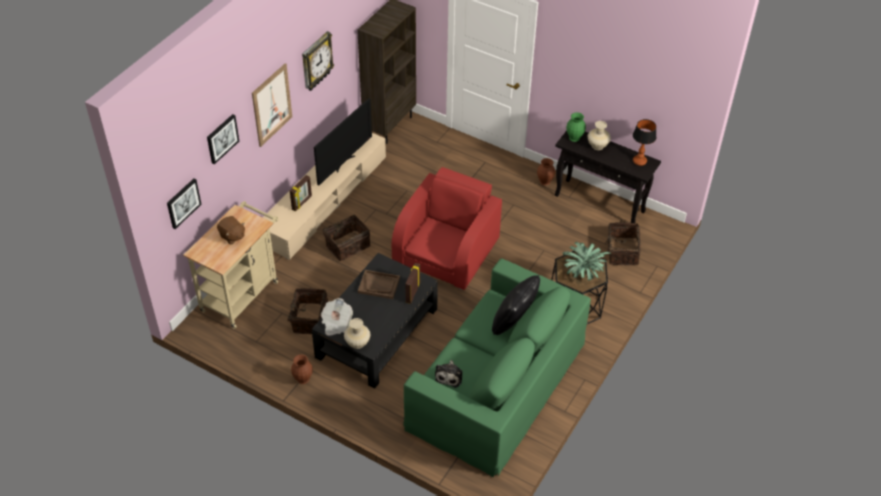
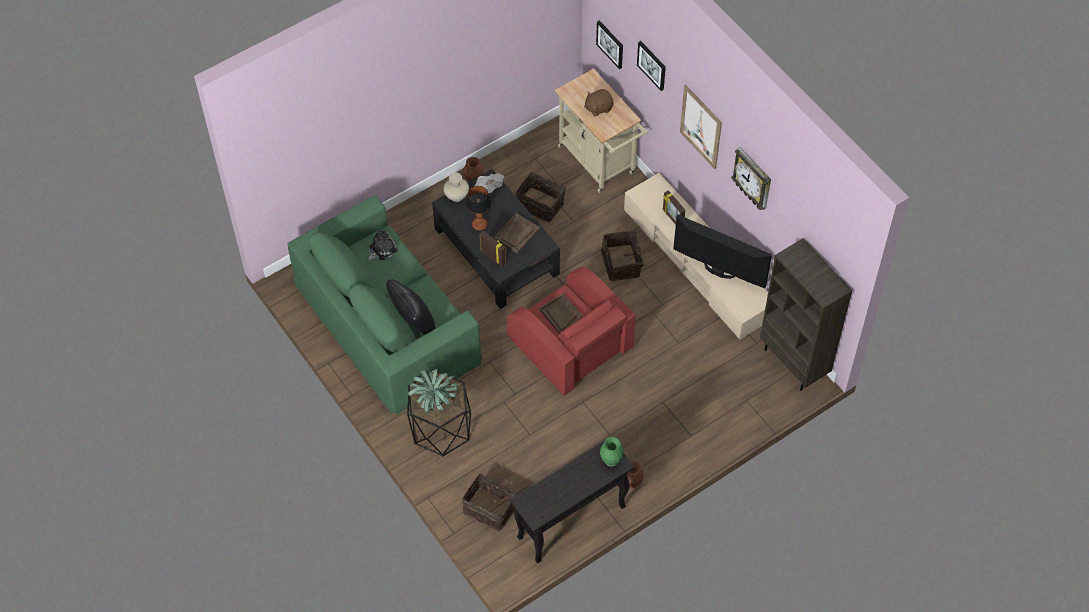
camera: 115 degrees right, 10 degrees up
(344, 163) = (718, 272): television -> television turned 150 degrees clockwise
(438, 240) = (562, 315): none -> brown tray
(449, 376) = (381, 249): plush toy -> plush toy turned 105 degrees clockwise
(597, 146) = (587, 477): beige vase -> none
(640, 161) = (542, 508): table lamp -> table lamp (479, 225)

